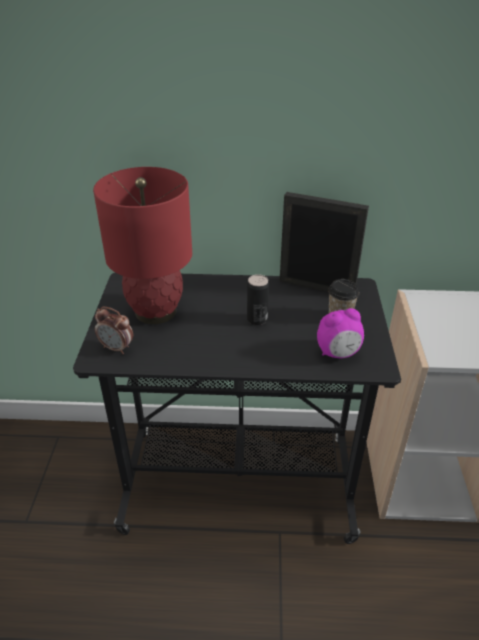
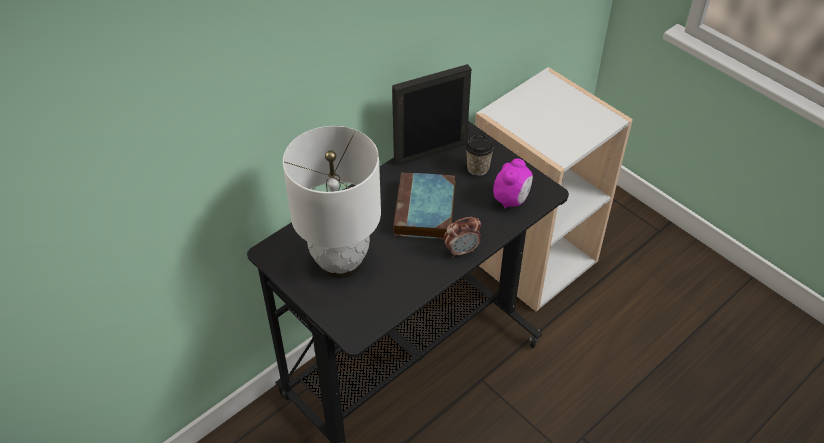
camera: 45 degrees left, 10 degrees up
(117, 348) = (357, 312): alarm clock -> alarm clock (461, 251)
(155, 311) = (340, 261): red table lamp -> white table lamp
(257, 319) = (425, 211): can -> book

